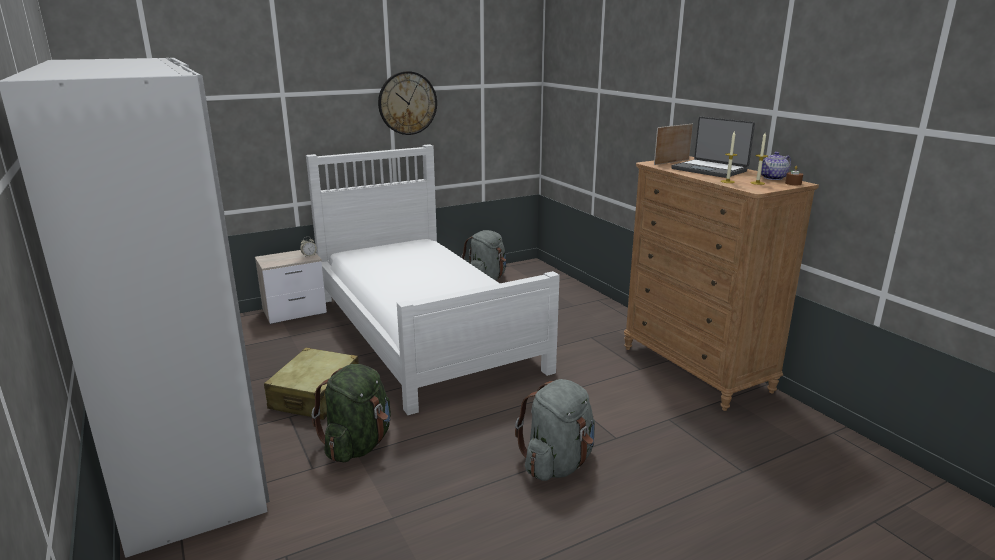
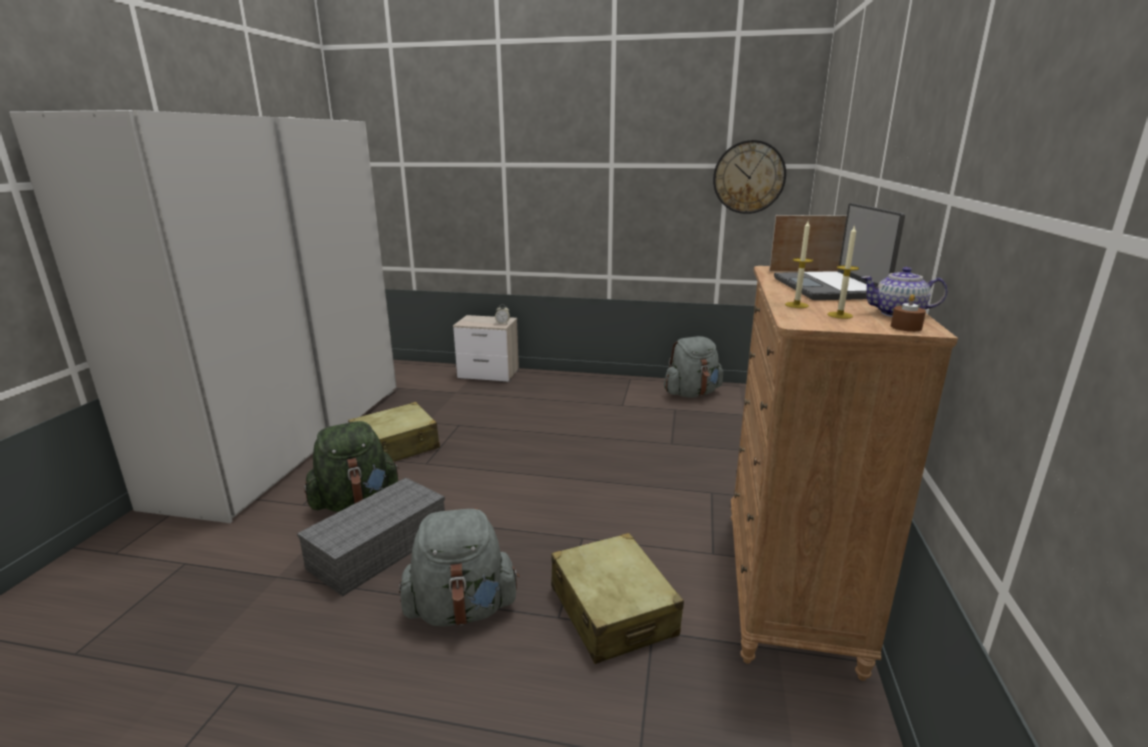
camera: 40 degrees right, 0 degrees up
(407, 103) = (629, 181): wall clock -> wall clock (749, 177)
(424, 331) = (556, 424): white bed -> none
(438, 461) = (380, 547): none -> grey storage box
(637, 420) = (612, 611): none -> beige suitcase

